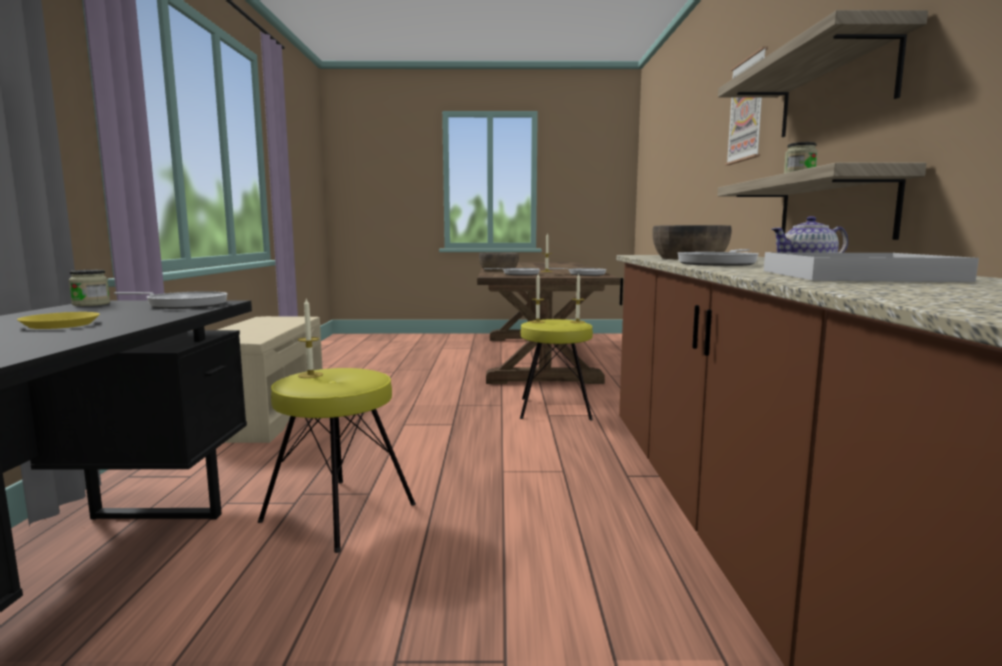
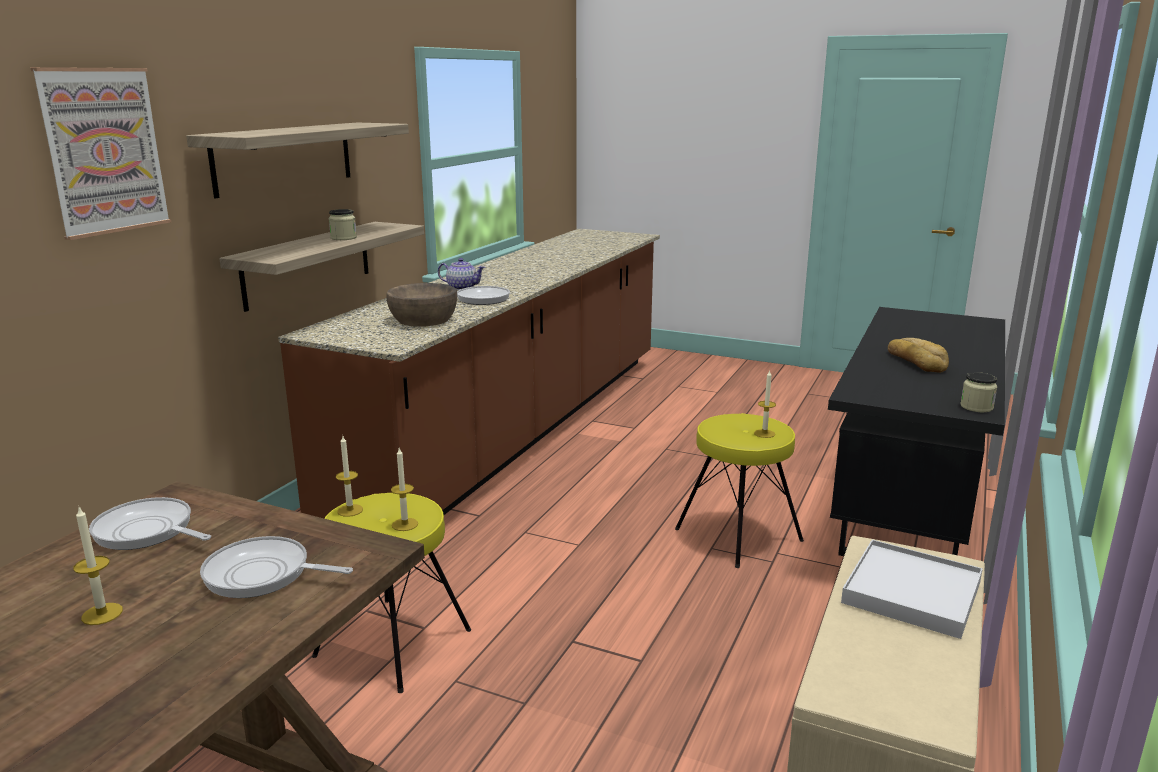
camera: 155 degrees left, 10 degrees up
(60, 325) = (917, 362): yellow plate -> bread
(183, 305) = (881, 392): frying pan -> none
(498, 270) = (179, 680): brown bowl -> none
(855, 276) = (516, 274): white tray -> white tray (912, 593)

